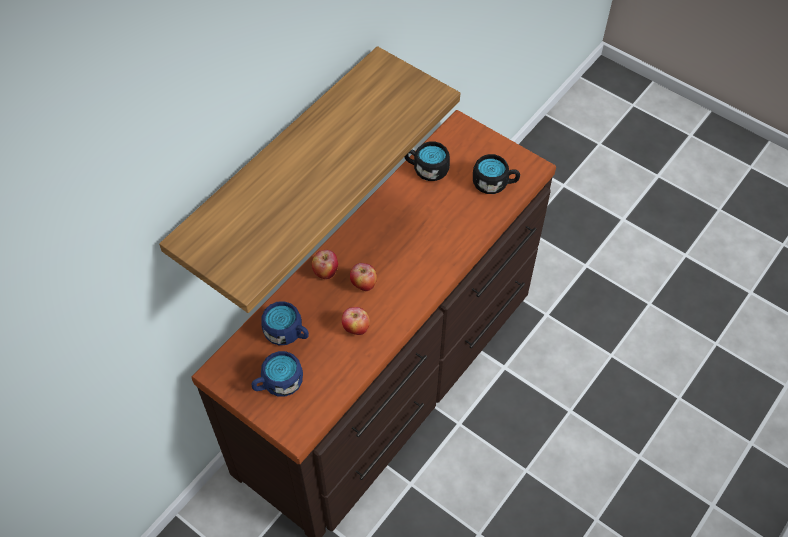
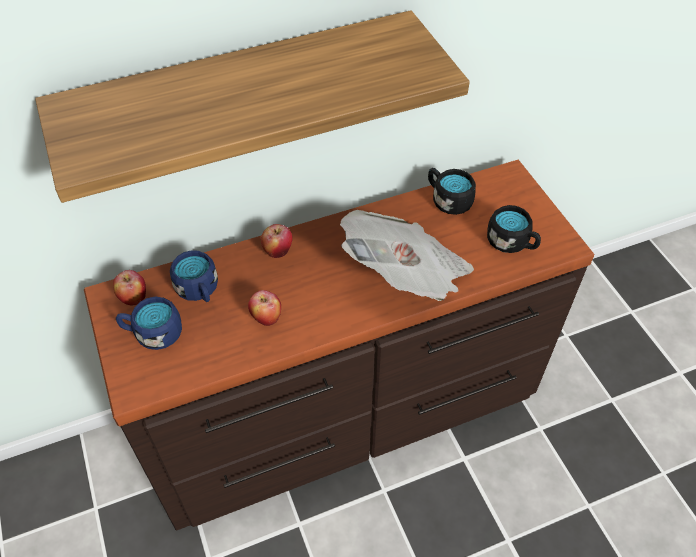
camera: 30 degrees right, 5 degrees down
(363, 285) = (305, 280): apple -> apple (133, 298)
(436, 246) = (407, 276): none -> newspaper

